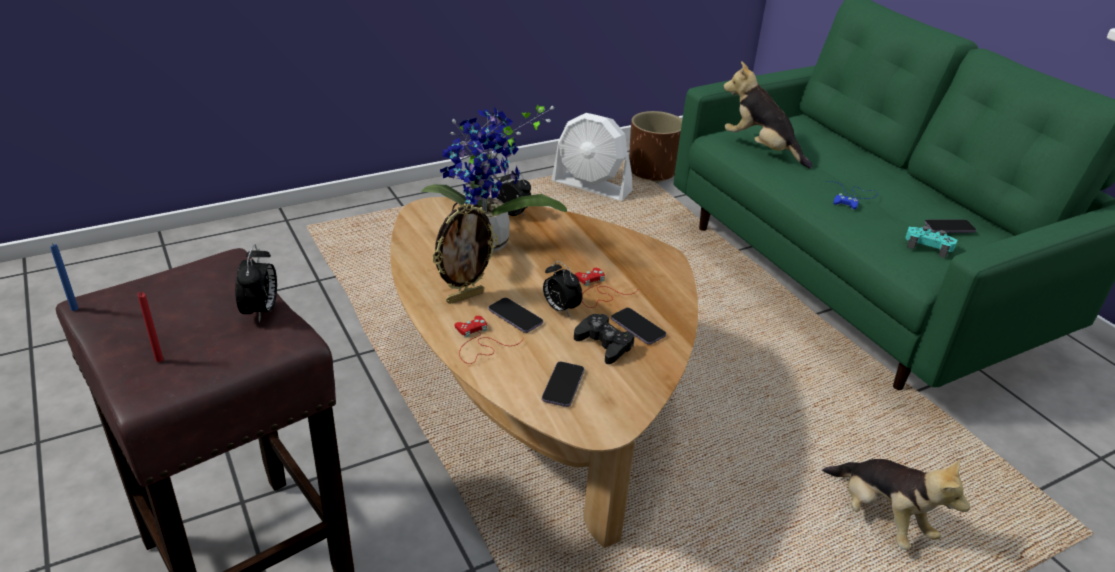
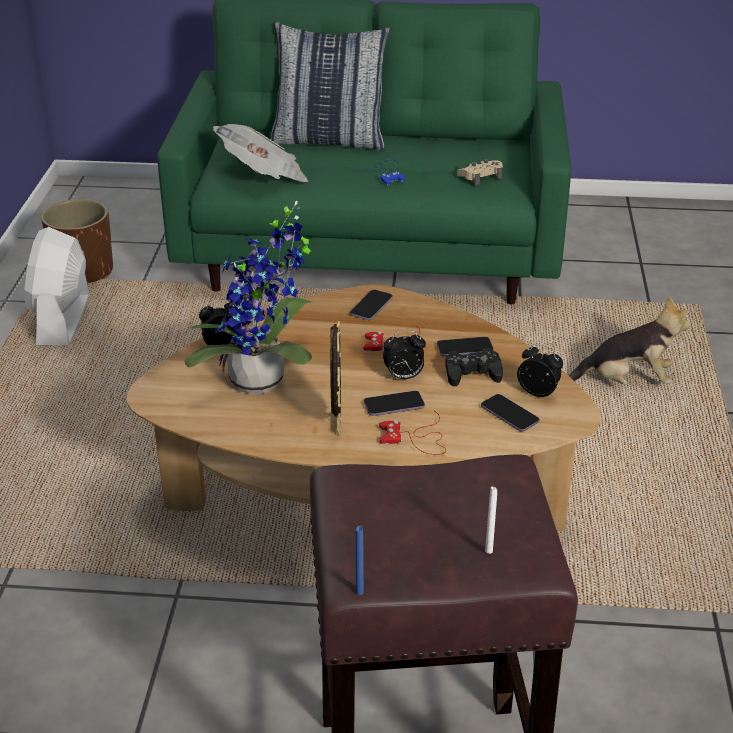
camera: 55 degrees left, 0 degrees up
(159, 359) = (488, 551): red candle -> white candle
(261, 311) = (452, 476): alarm clock -> alarm clock (538, 392)
(591, 187) = (63, 320): white fan -> white fan turned 120 degrees clockwise
(761, 149) = (264, 176): plush toy -> newspaper
(862, 157) = (329, 140): none -> pillow
(928, 246) = (480, 177): turquoise game controller -> beige game controller
(949, 228) = (466, 157): phone -> phone (371, 306)

